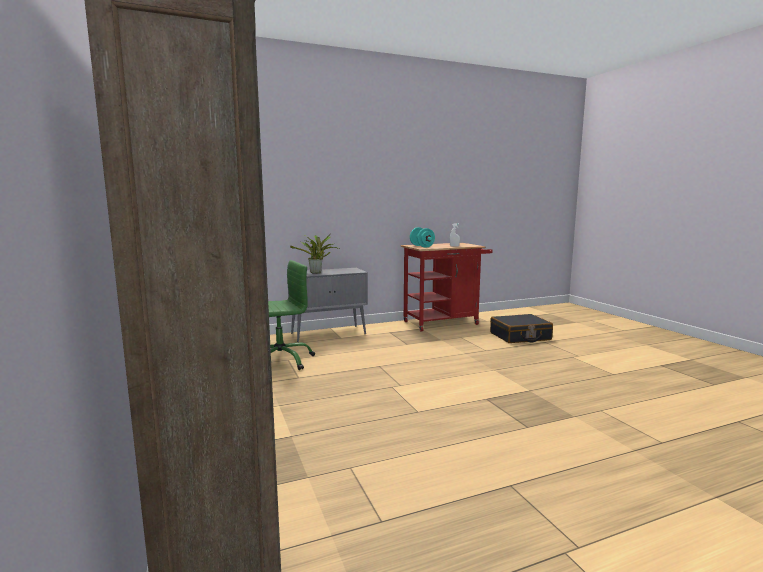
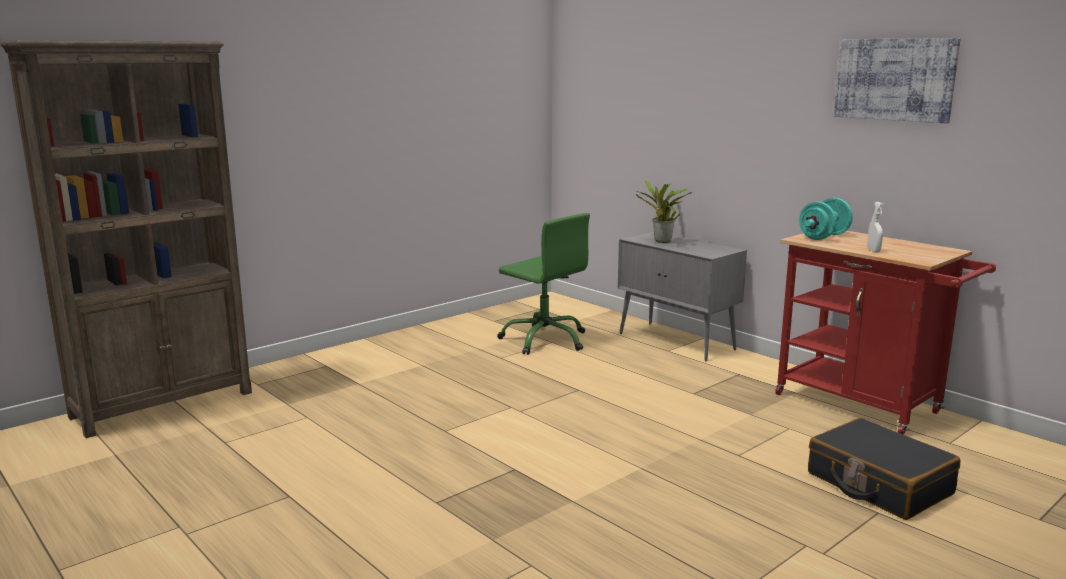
camera: 70 degrees right, 5 degrees up
(422, 170) = (894, 79): none -> picture

